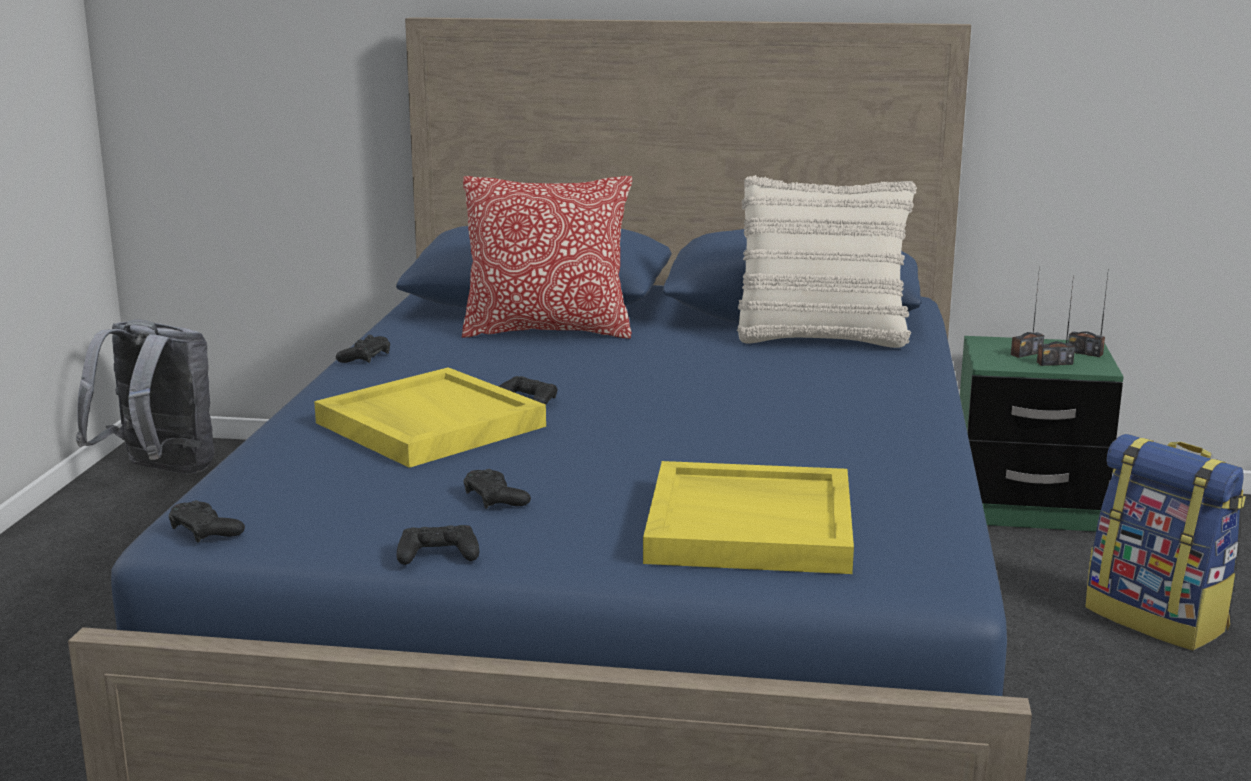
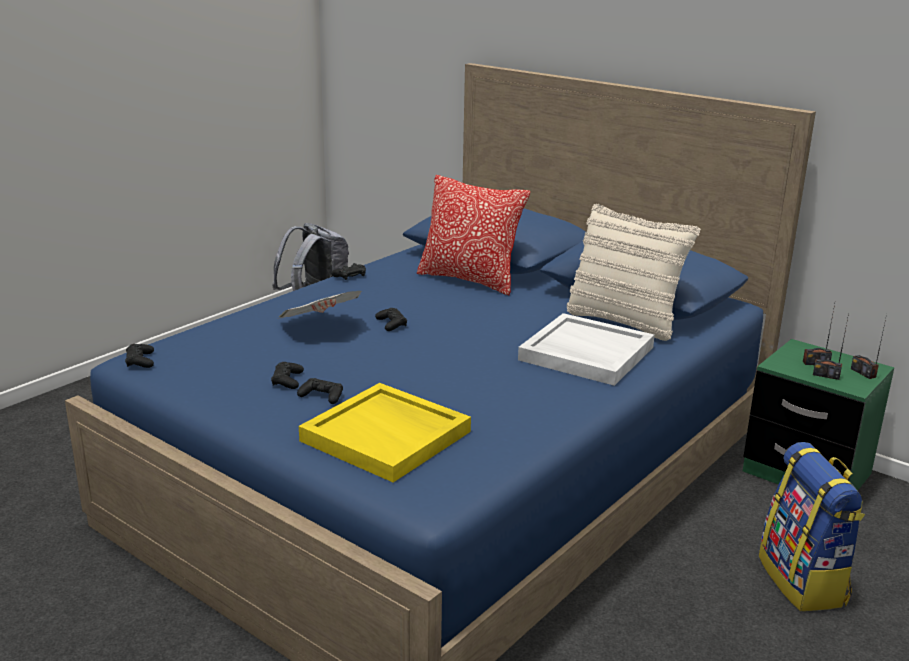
camera: 30 degrees right, 5 degrees up
(428, 424) = (320, 326): yellow tray -> newspaper
(438, 555) = (216, 405): black game controller -> black game controller (322, 396)
(833, 380) = (585, 353): none -> white tray

